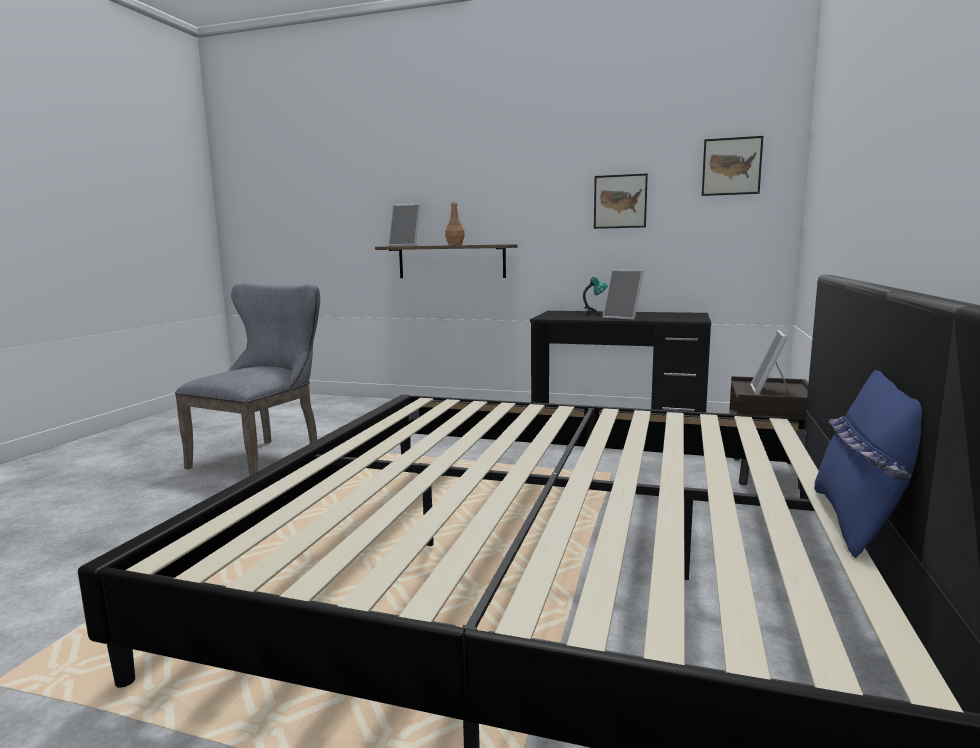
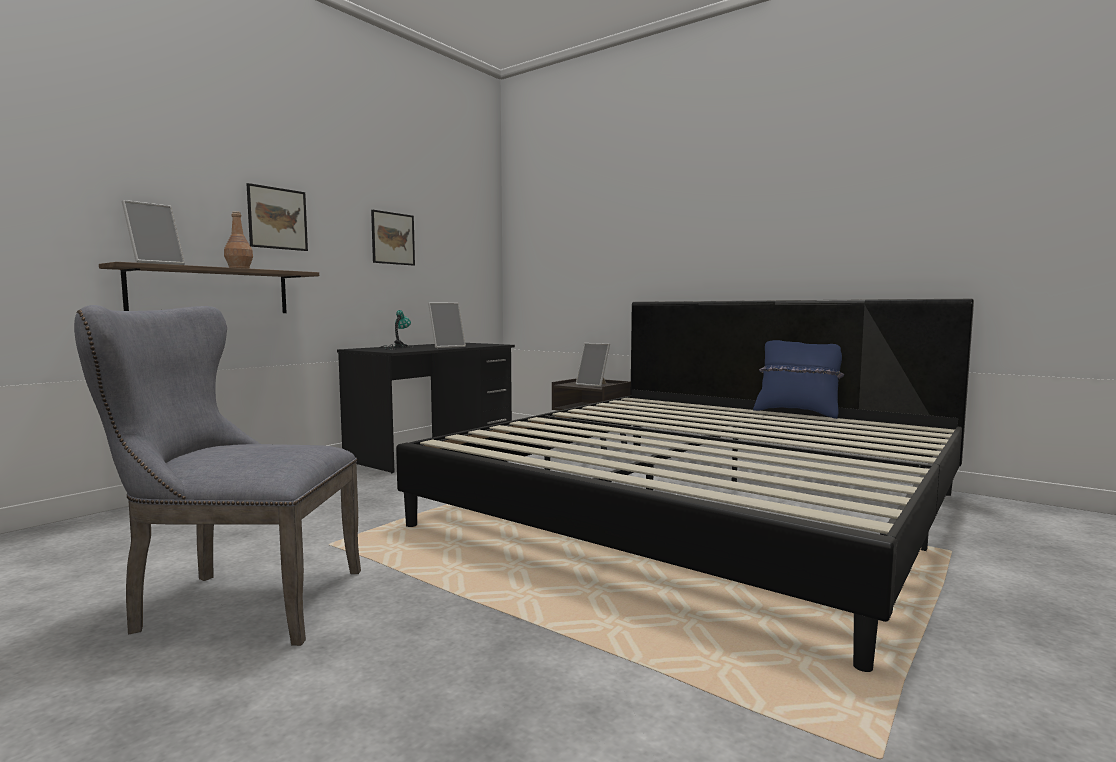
camera: 70 degrees left, 5 degrees down
(264, 456) = (237, 603): grey chair -> grey chair turned 45 degrees counterclockwise
(731, 166) = (465, 221): picture -> picture (277, 218)

